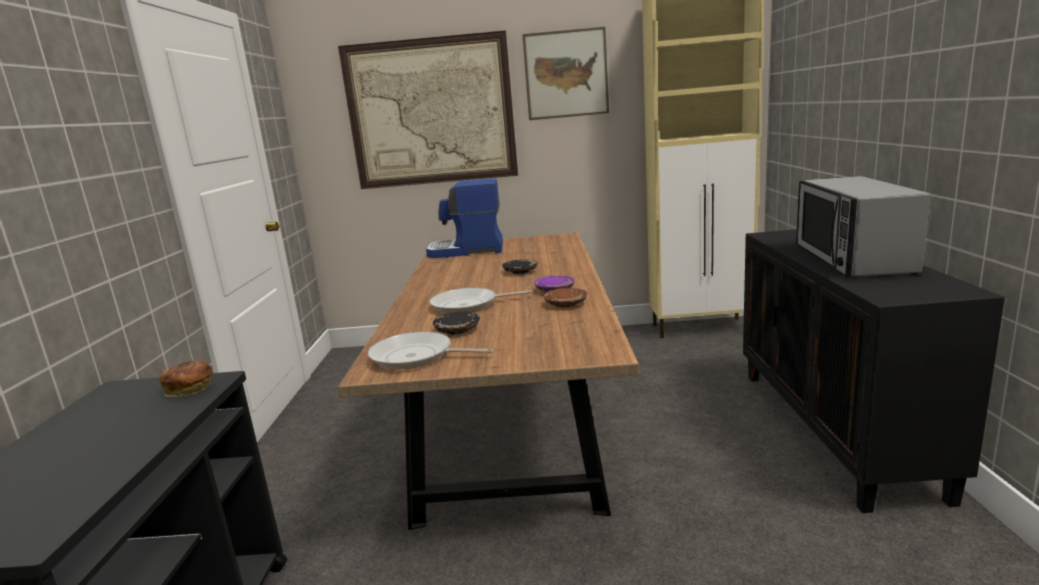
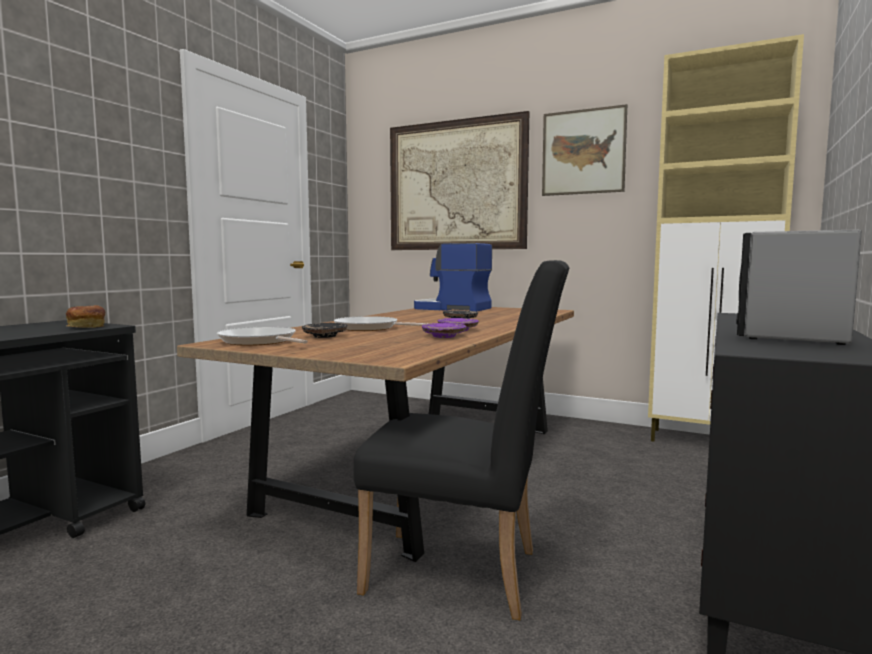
camera: 25 degrees right, 10 degrees down
(566, 304) = (444, 336): brown plate -> purple plate
(658, 510) = (466, 574): none -> black chair

